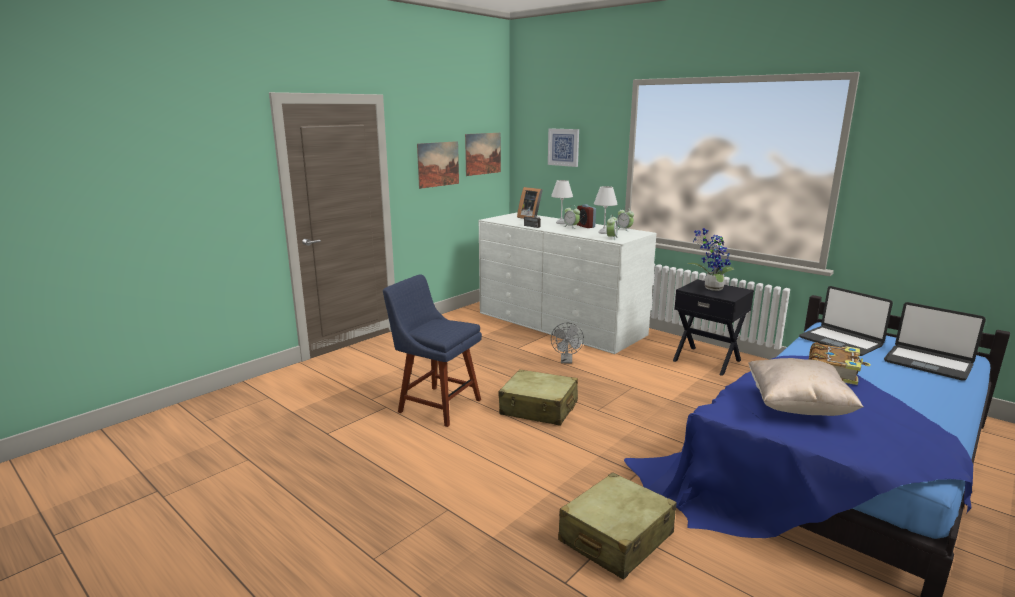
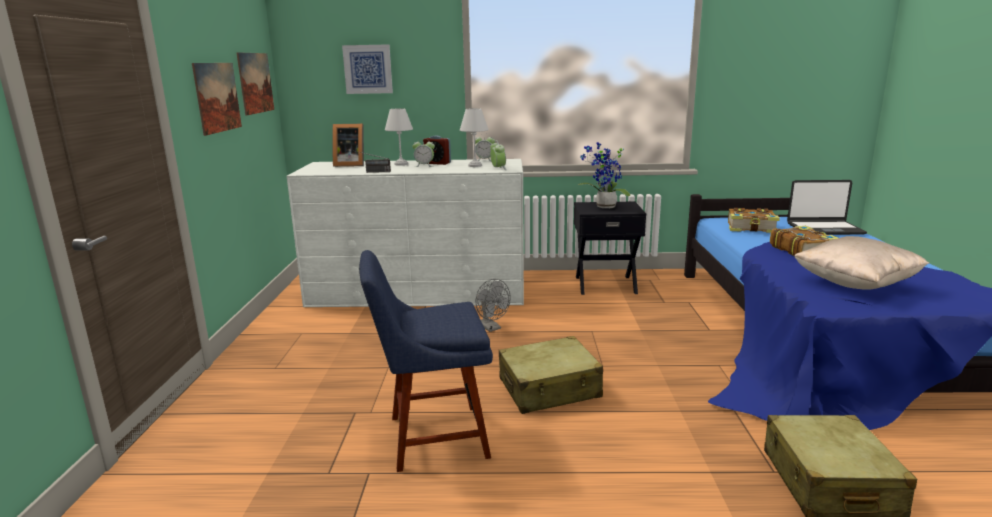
camera: 40 degrees left, 0 degrees up
(840, 341) = (752, 228): laptop -> book

